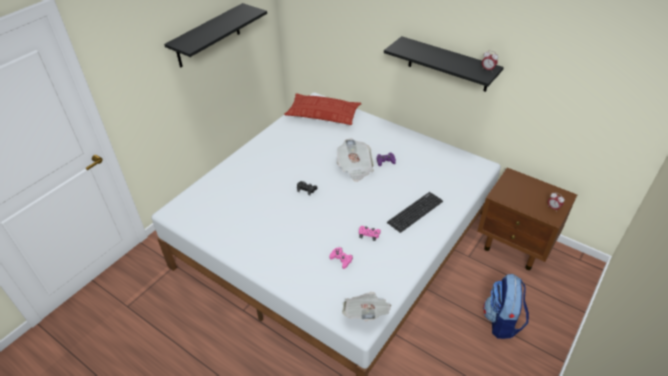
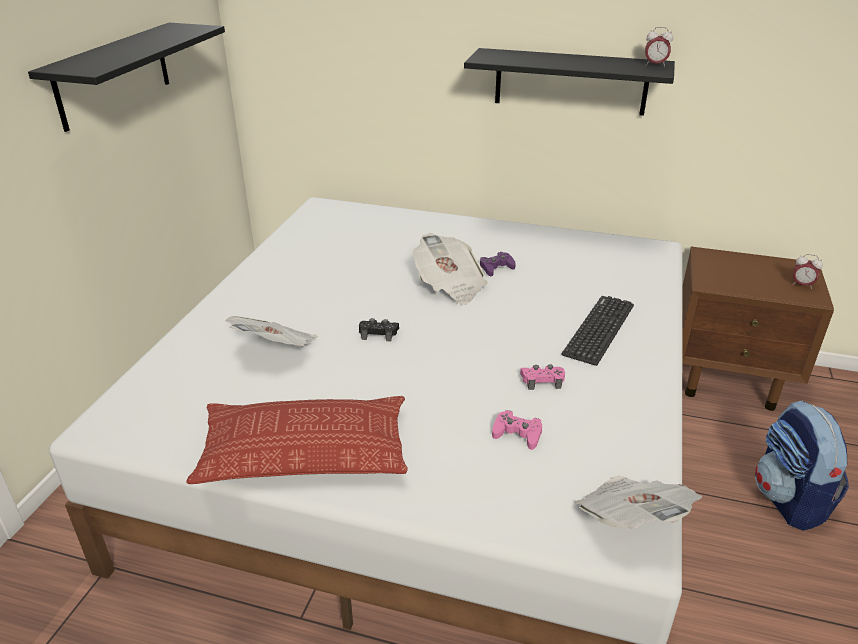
camera: 20 degrees left, 10 degrees down
(257, 188) = (277, 350): none -> newspaper
(323, 114) = (345, 222): pillow -> pillow (304, 450)

